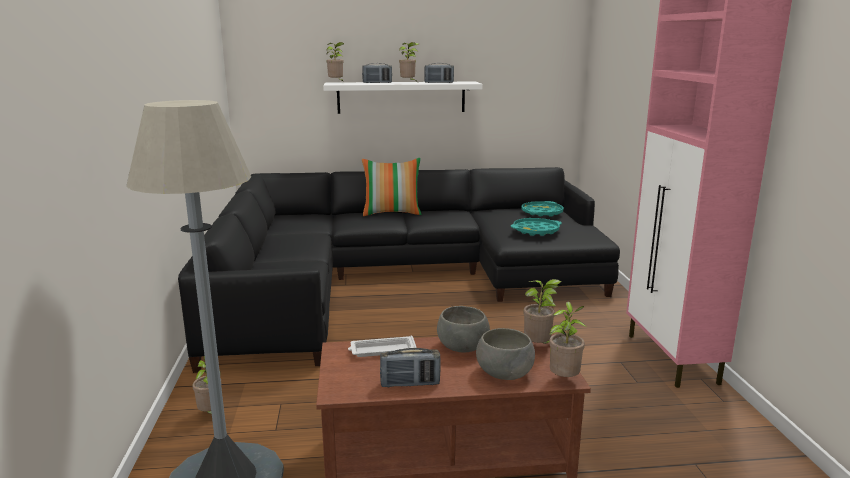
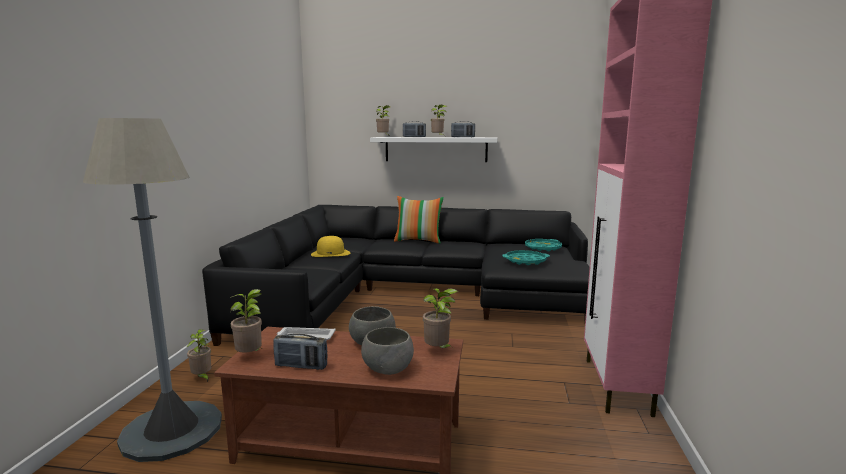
camera: 15 degrees right, 5 degrees down
(299, 239) = (330, 253): none -> yellow hat
(564, 379) = (435, 381): potted plant -> potted plant (251, 356)

